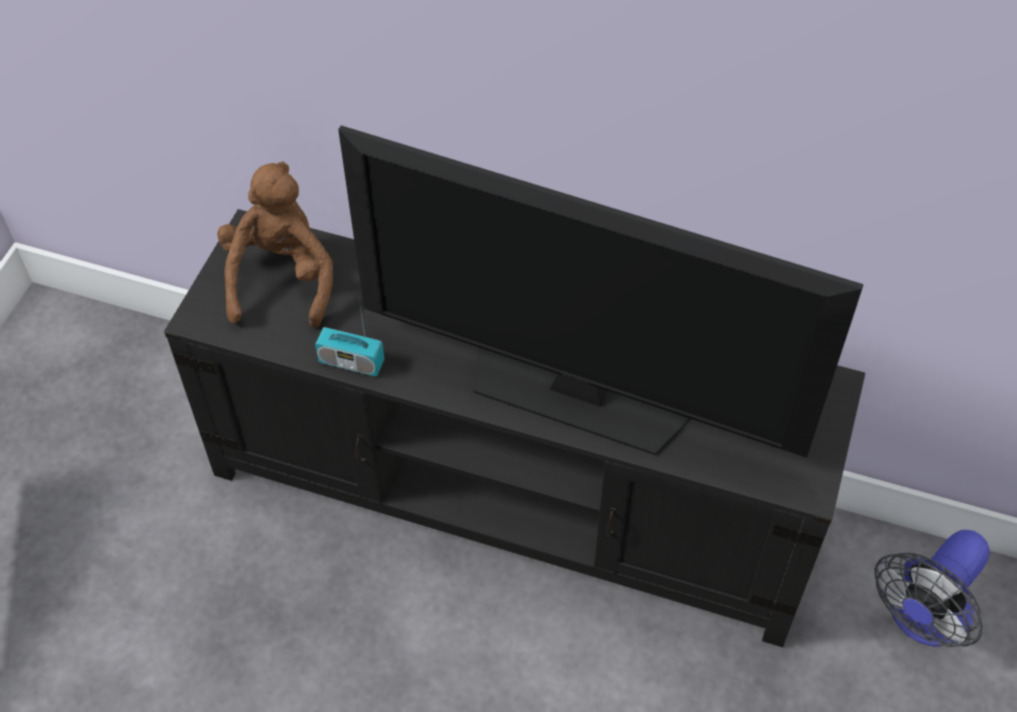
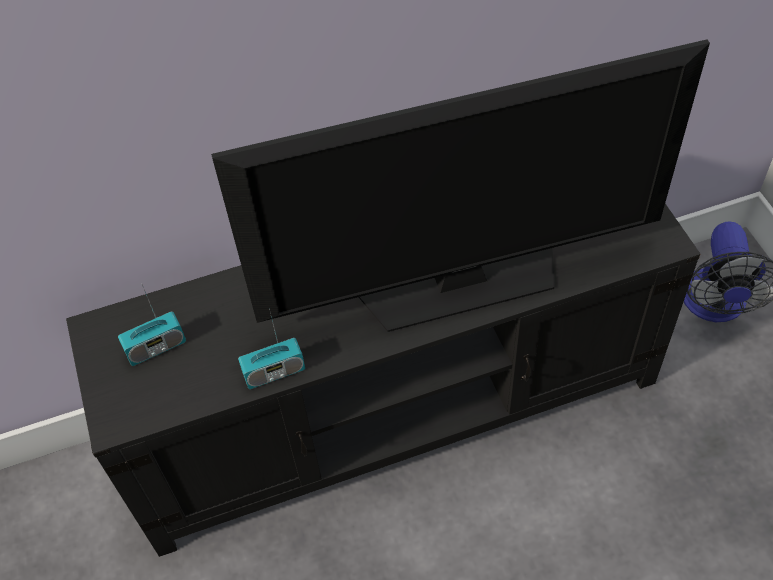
camera: 35 degrees left, 0 degrees up
(281, 279) = (156, 347): brown plush toy -> radio

